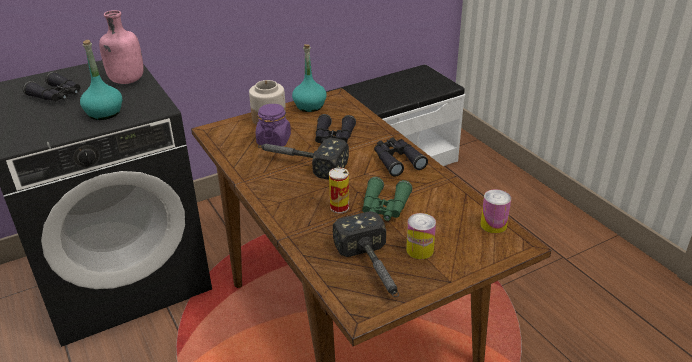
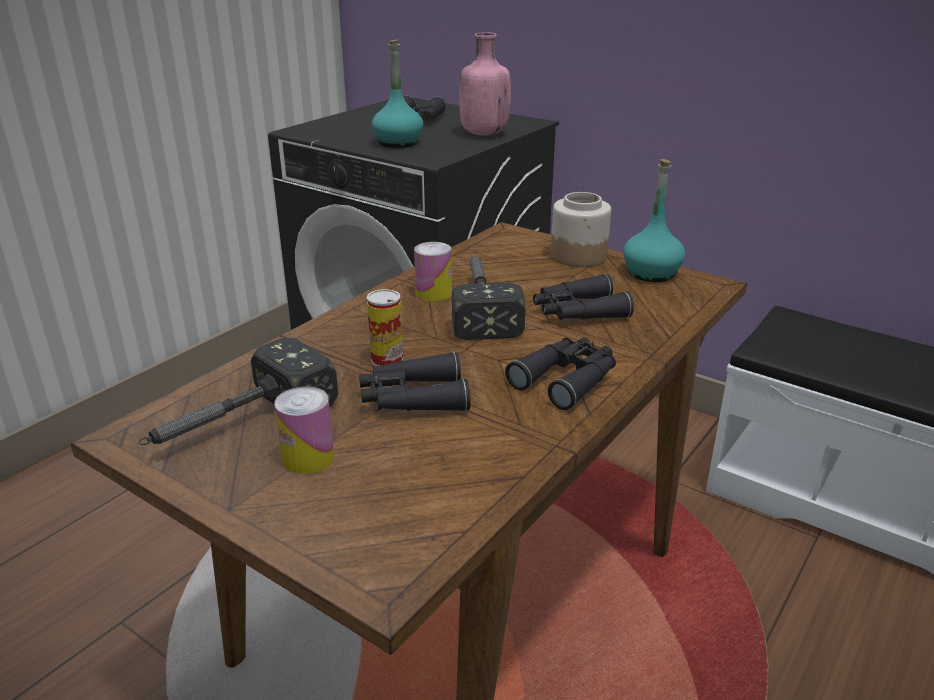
camera: 65 degrees right, 5 degrees down
(274, 140) = (524, 273): purple jar -> none
(384, 207) = (412, 398): green binoculars -> black binoculars
(493, 225) = (433, 532): can -> can (433, 293)

